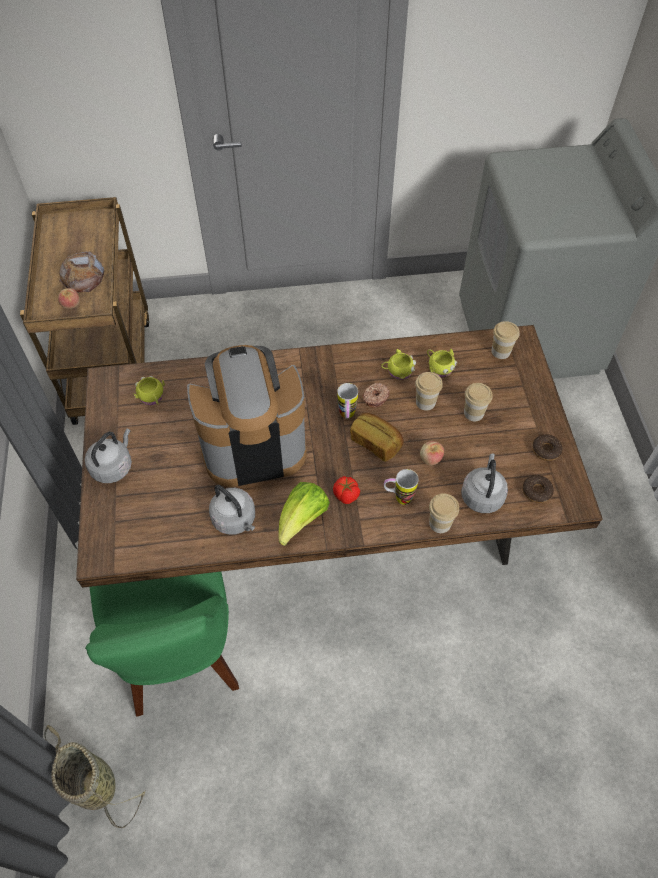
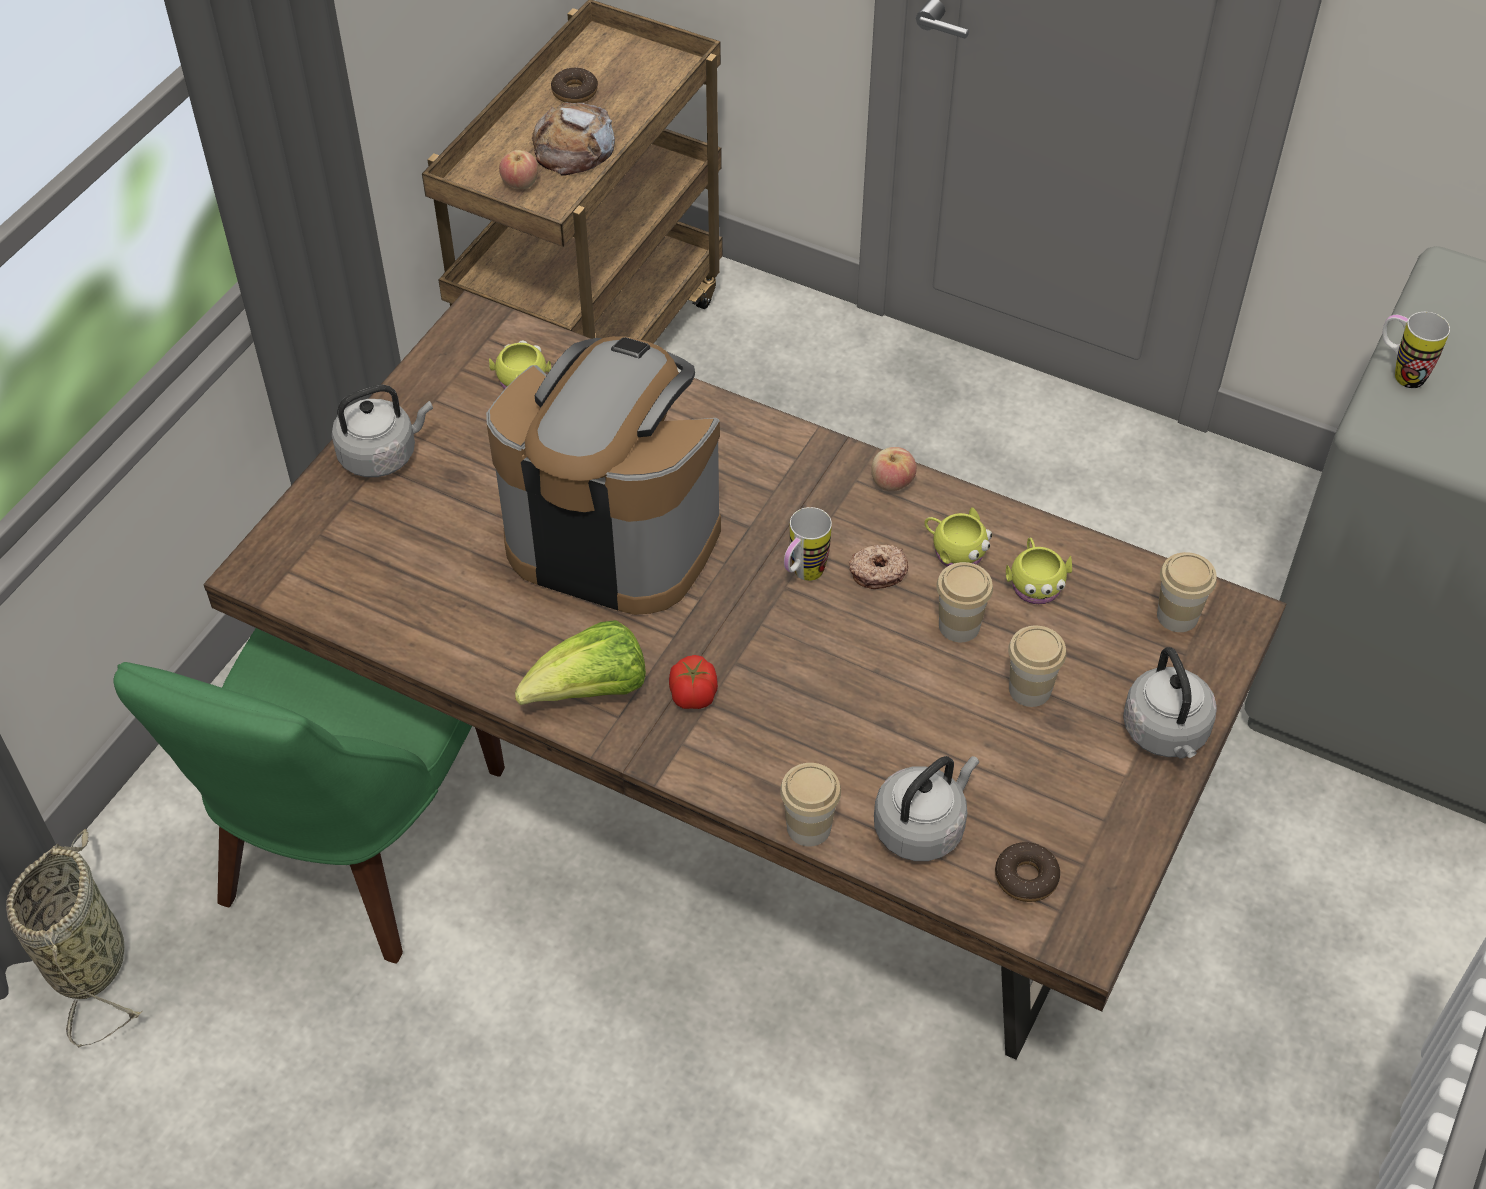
camera: 35 degrees right, 5 degrees down
(235, 520) = (491, 633): grey kettle -> grey kettle (1166, 734)
(376, 442) = (815, 643): bread -> none
(398, 498) = (775, 748): mug -> mug (1400, 373)
(430, 459) = (885, 719): apple -> apple (892, 482)
(546, 450) = (1107, 822): donut -> donut (574, 92)

